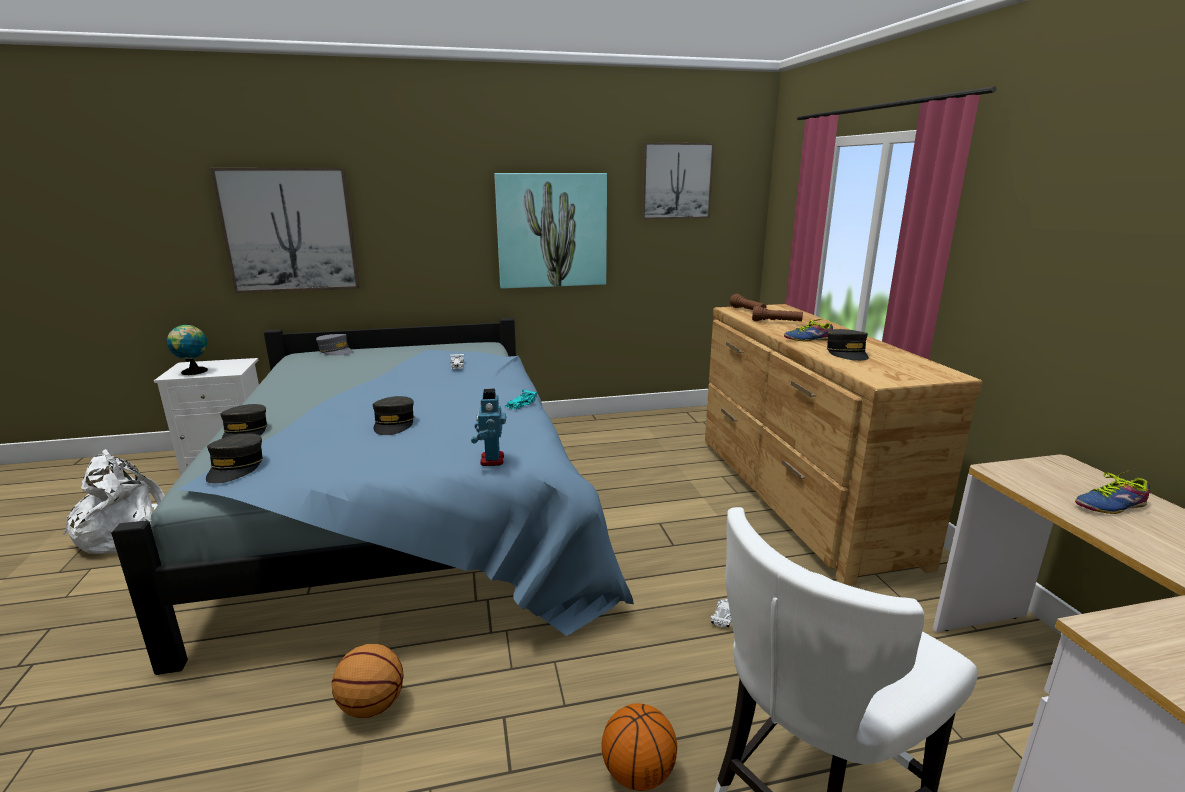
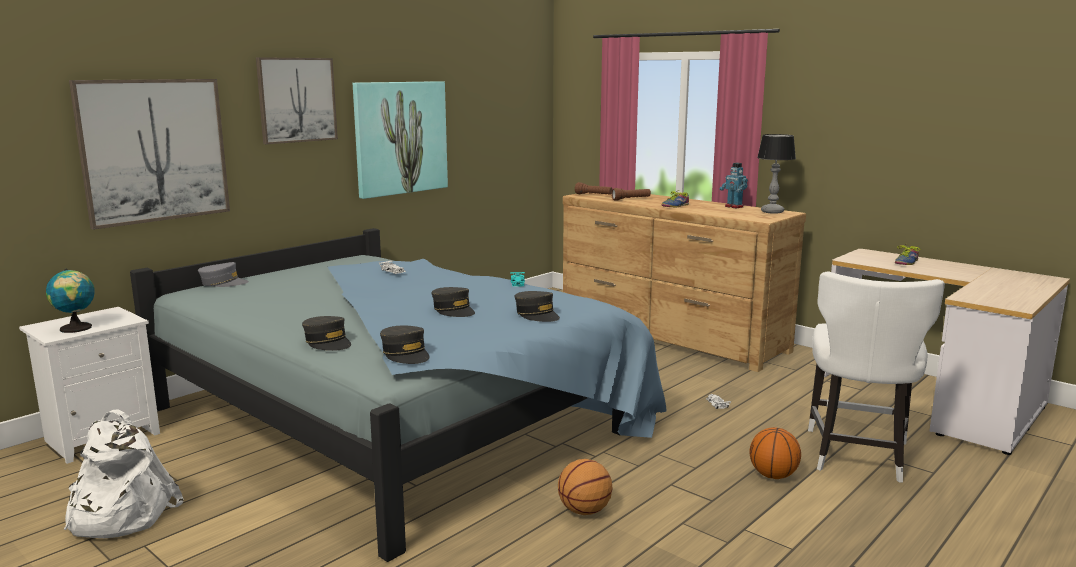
camera: 35 degrees left, 5 degrees down
(491, 460) = (580, 312): toy robot -> toy robot (733, 207)
(676, 181) = (491, 88): picture -> picture (296, 100)
(847, 353) = (715, 210): grey cap -> grey cap (537, 315)
(927, 369) = (772, 211): none -> table lamp

